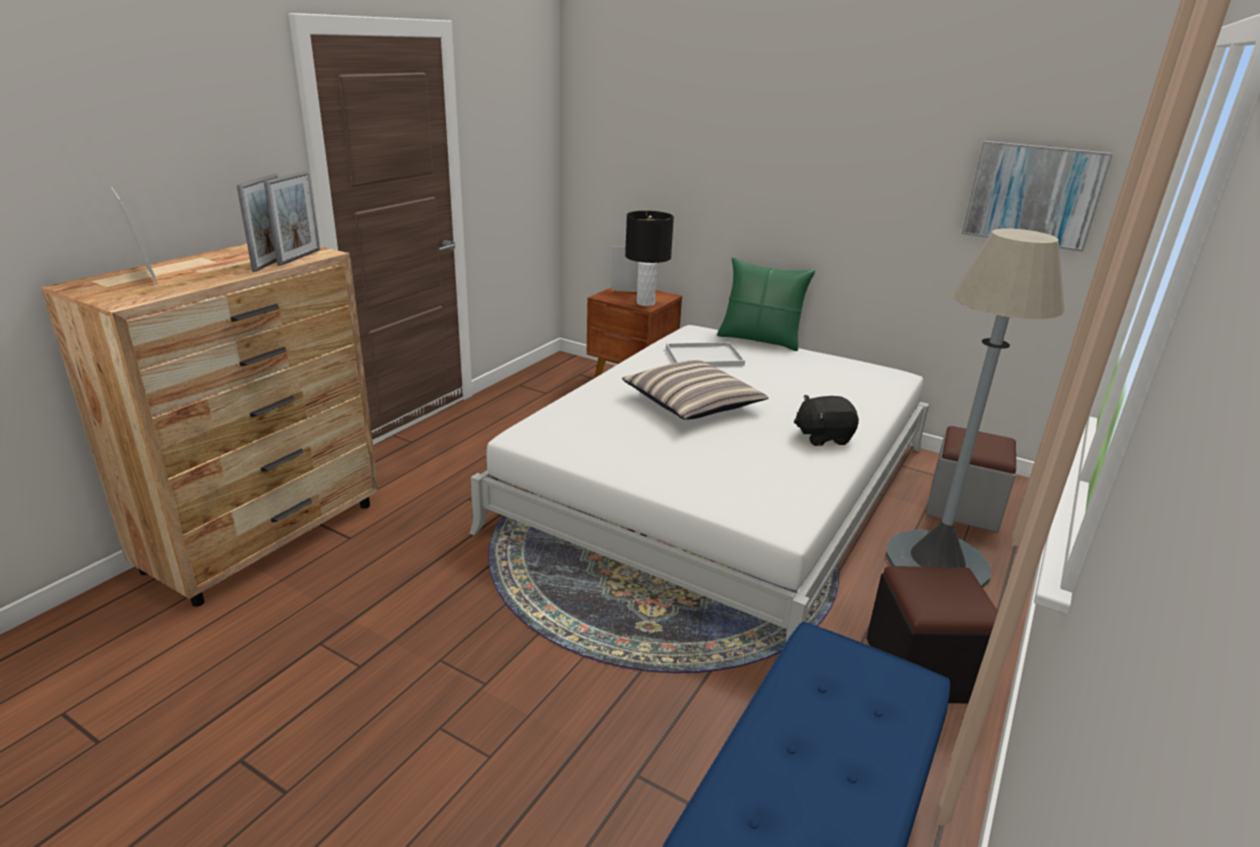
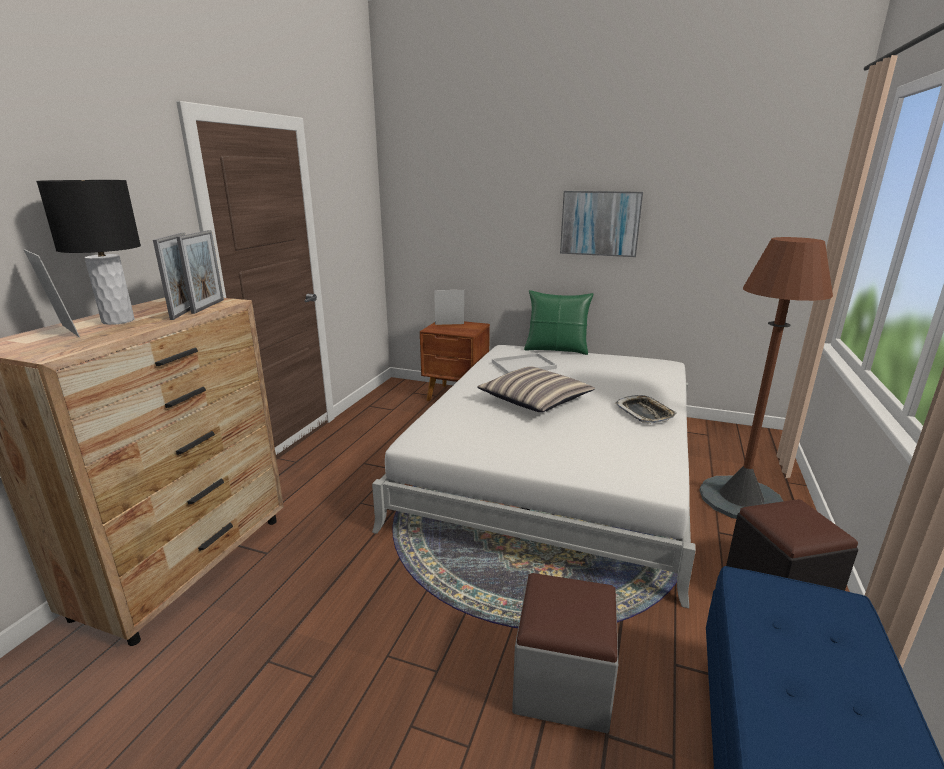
camera: 10 degrees left, 5 degrees down
(645, 303) = (465, 331): black table lamp -> black table lamp (118, 321)
(823, 437) = (644, 413): black plush toy -> tray
(936, 562) = (740, 499): grey floor lamp -> brown floor lamp
(963, 507) = (735, 455): grey ottoman -> grey ottoman (562, 683)
(1033, 195) = (752, 223): picture -> picture (600, 223)

